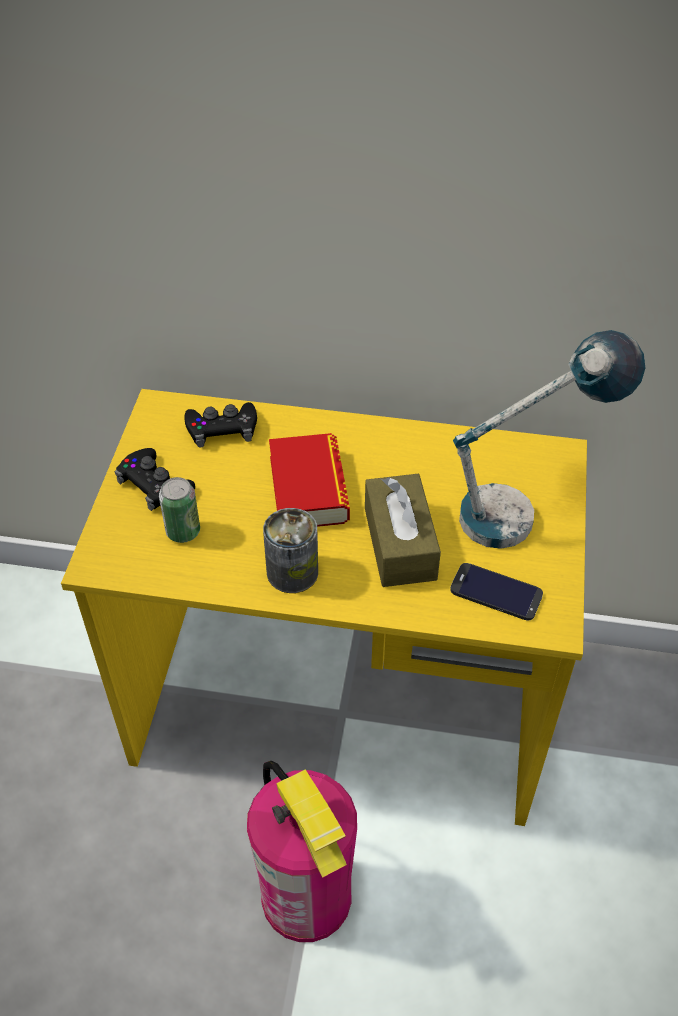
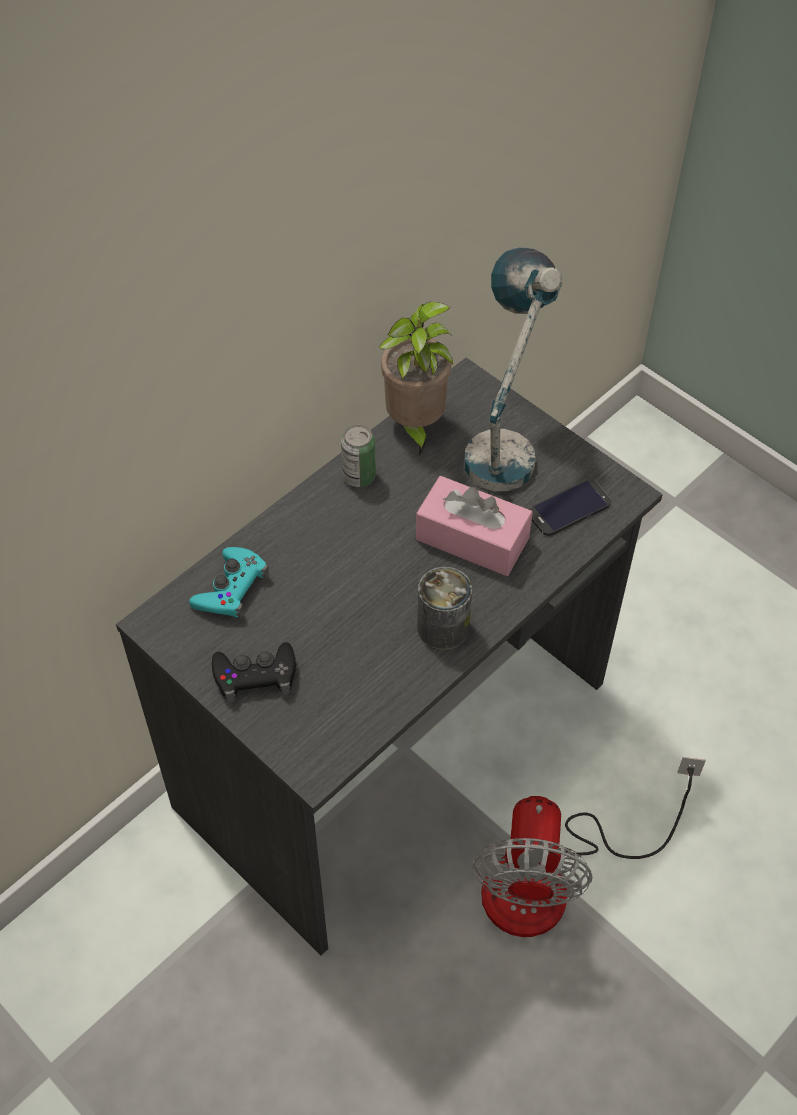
camera: 55 degrees left, 5 degrees up
(183, 531) = (332, 682): can -> can (359, 476)
(222, 429) = (231, 588): black game controller -> turquoise game controller
(307, 896) = (552, 879): fire extinguisher -> fan
(308, 489) = (361, 566): book -> none
(340, 709) = (398, 746): yellow desk -> grey desk
(400, 543) = (472, 539): brown tissue box -> pink tissue box
(478, 447) = (414, 426): none -> potted plant

